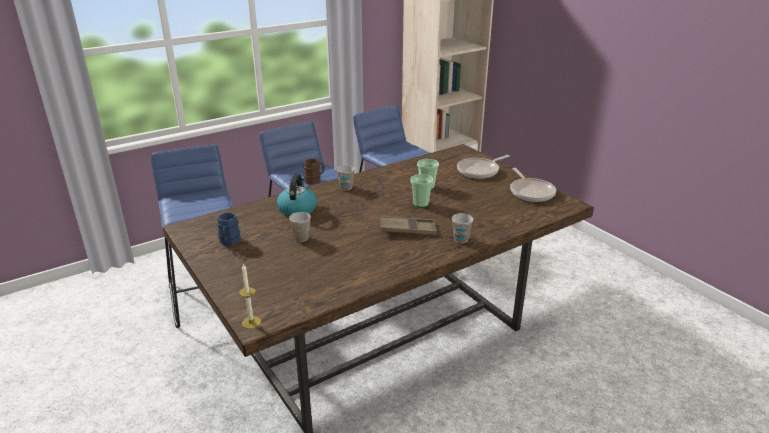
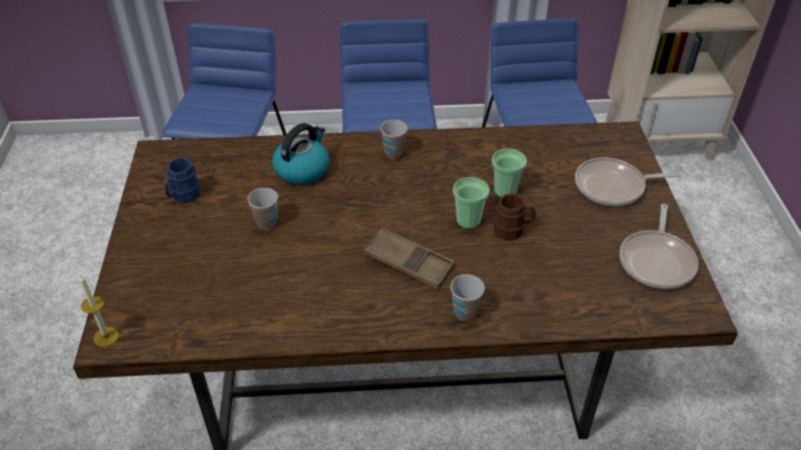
camera: 30 degrees right, 15 degrees up
(314, 180) = (386, 116): brown mug -> brown mug (512, 230)

